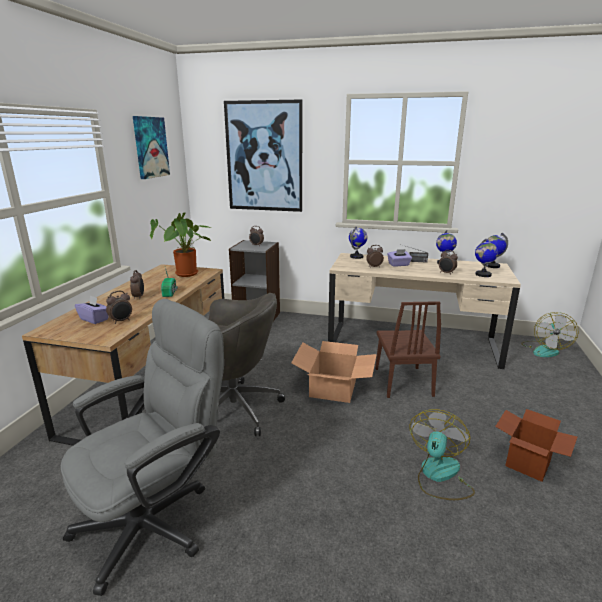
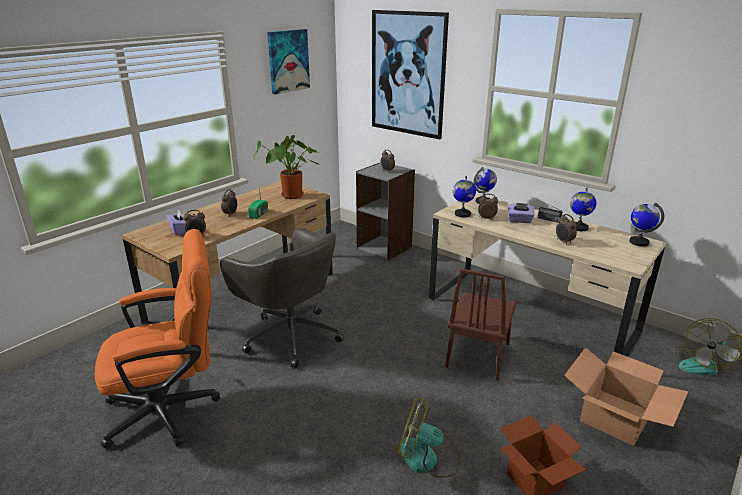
camera: 25 degrees right, 5 degrees up
(156, 519) = (172, 409): grey office chair -> orange office chair
(334, 387) = (400, 341): cardboard box -> cardboard box (616, 416)
(439, 476) = (427, 458): fan -> fan turned 120 degrees counterclockwise
(483, 275) = (608, 252): globe -> globe (462, 214)

